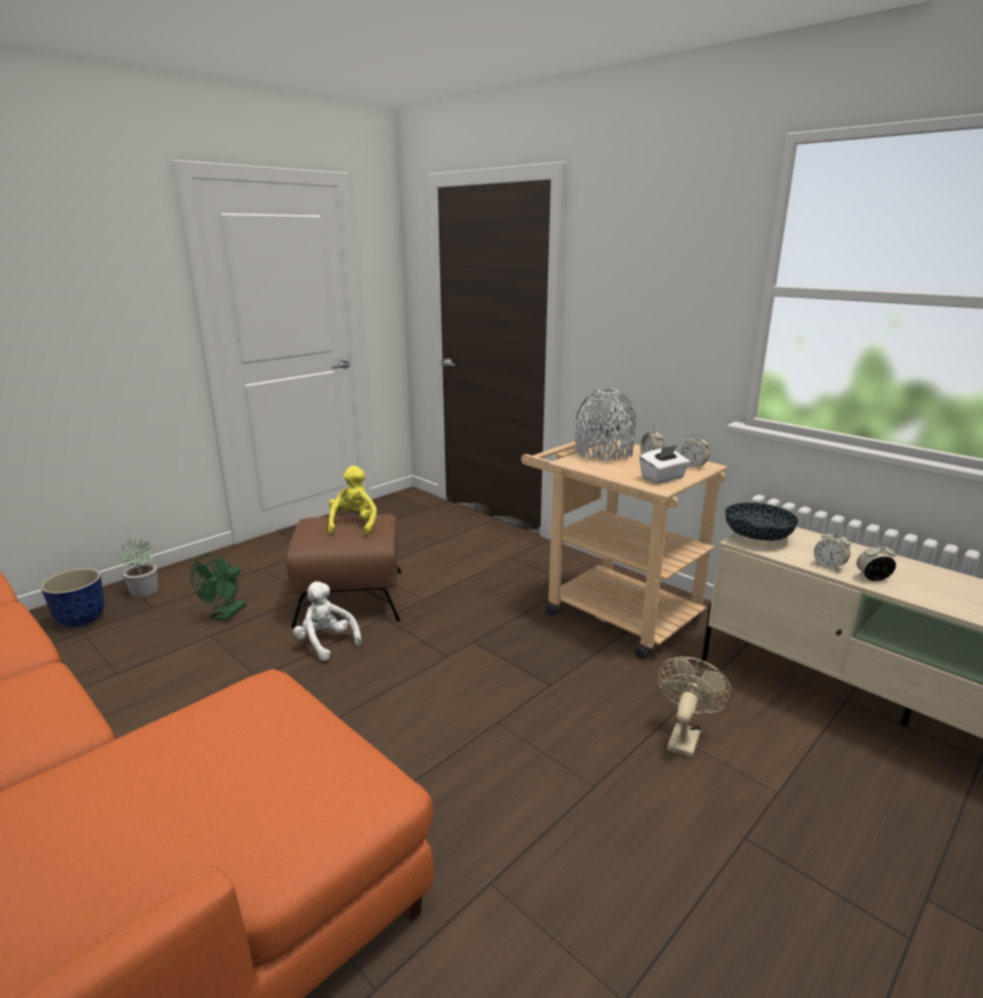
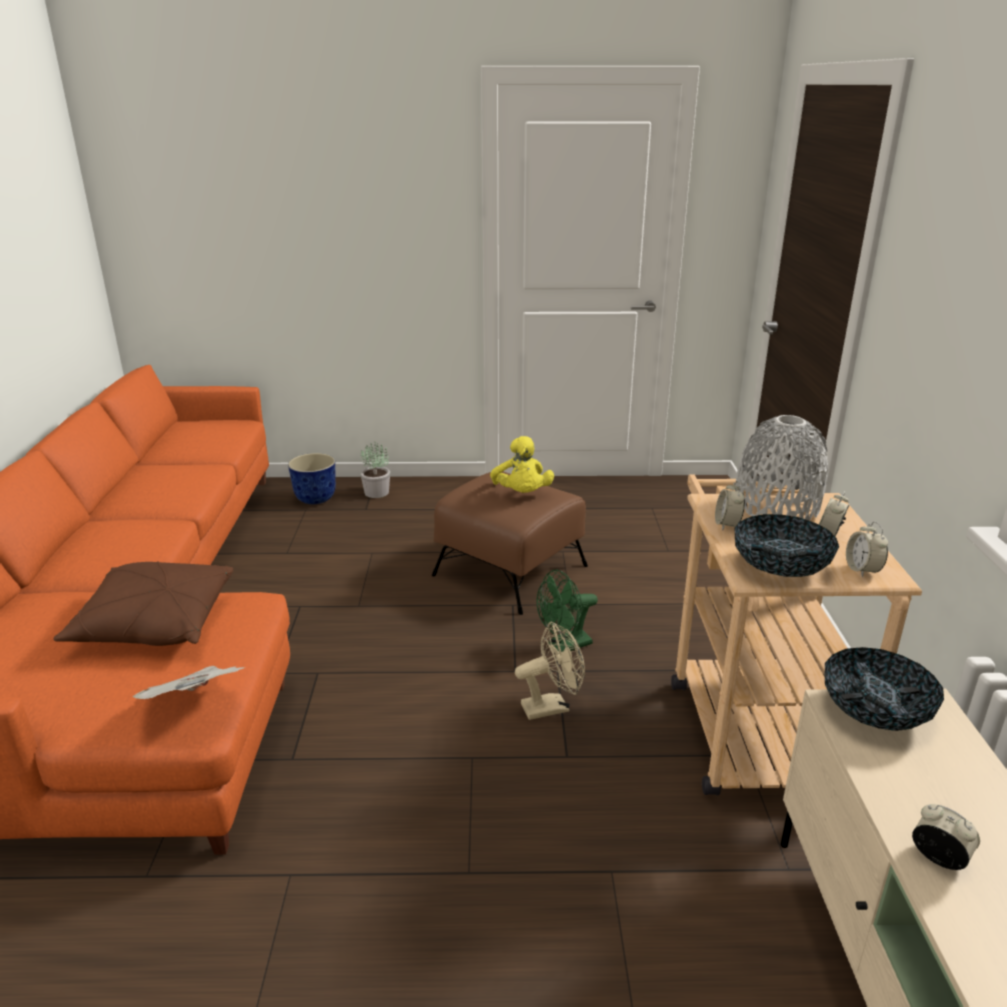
camera: 45 degrees right, 5 degrees up
(196, 749) = (155, 624): none -> brown pillow
(225, 615) = (401, 540): green fan -> green fan (564, 646)
(326, 643) = (438, 603): white plush toy -> none
(354, 525) = (522, 494): yellow plush toy -> yellow plush toy turned 120 degrees clockwise
(361, 773) = (196, 703): none -> newspaper
(663, 478) = (780, 567): white tissue box -> bowl
(684, 736) = (623, 901): beige fan -> beige fan (552, 706)
(829, 566) = (901, 803): alarm clock -> alarm clock (727, 525)

